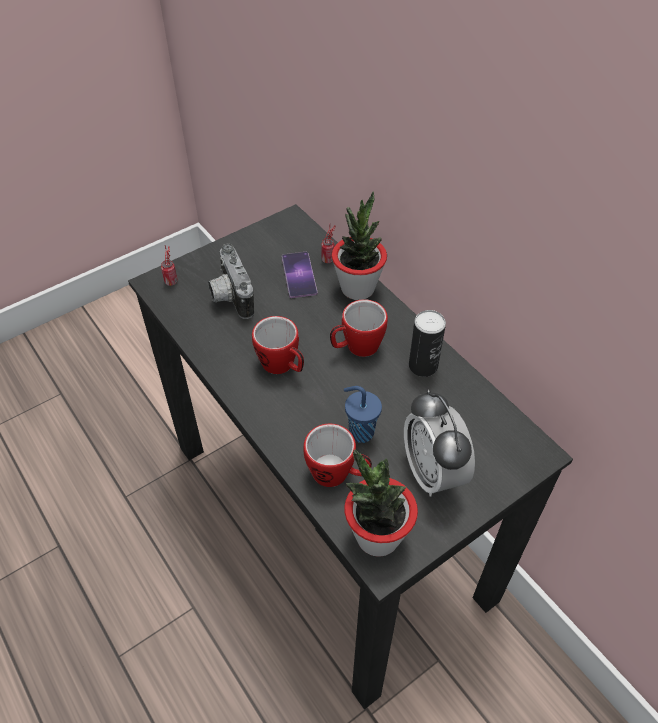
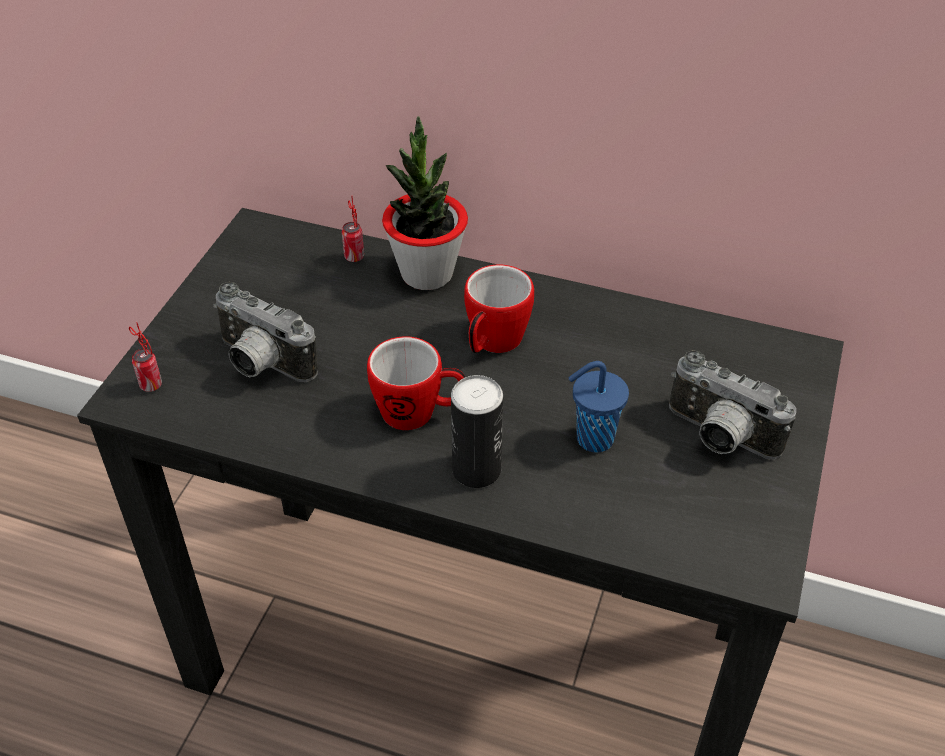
camera: 35 degrees left, 5 degrees down
(299, 275) = (332, 292): phone -> none
(337, 474) = (613, 502): mug -> none
(377, 536) = (726, 545): potted plant -> none
(423, 366) = (593, 325): can -> can (476, 470)
(433, 472) = (718, 437): alarm clock -> camera

